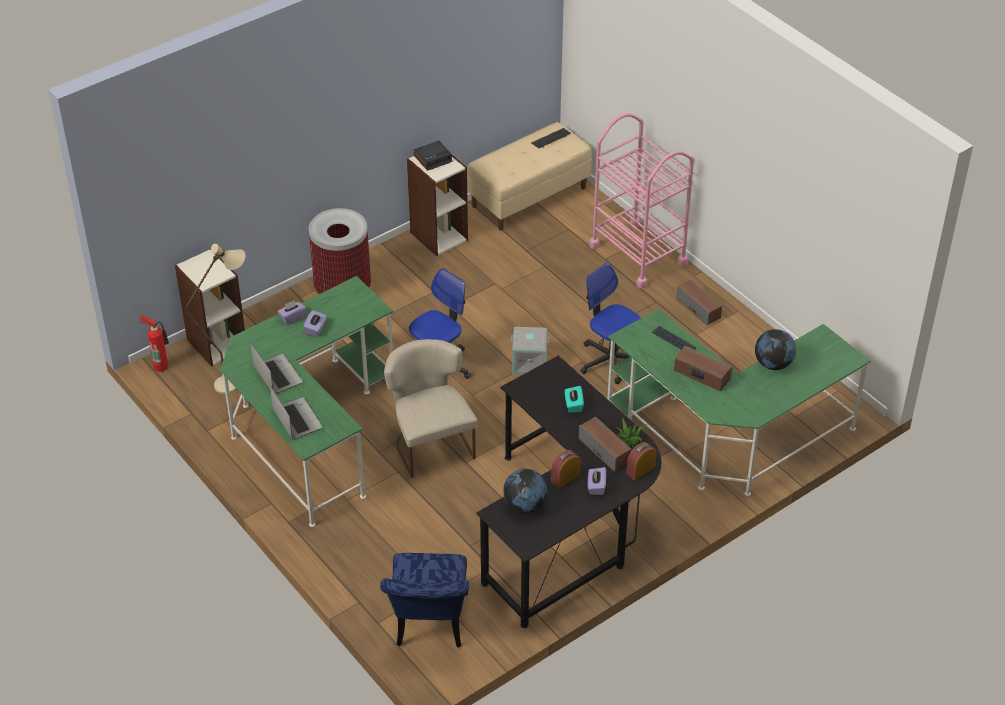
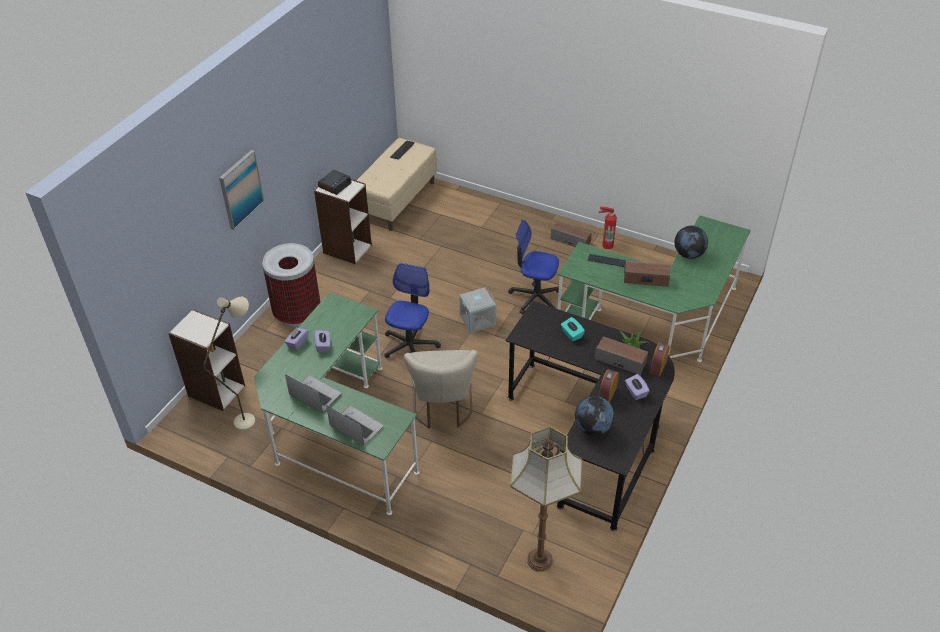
camera: 25 degrees left, 0 degrees up
(161, 365) = (177, 425): fire extinguisher -> fire extinguisher (606, 245)
(300, 136) = (240, 189): none -> picture
(429, 626) = (540, 561): blue chair -> floor lamp
(430, 443) = (443, 408): beige chair -> beige chair turned 135 degrees counterclockwise
(638, 254) = (502, 216): pink cart -> none

